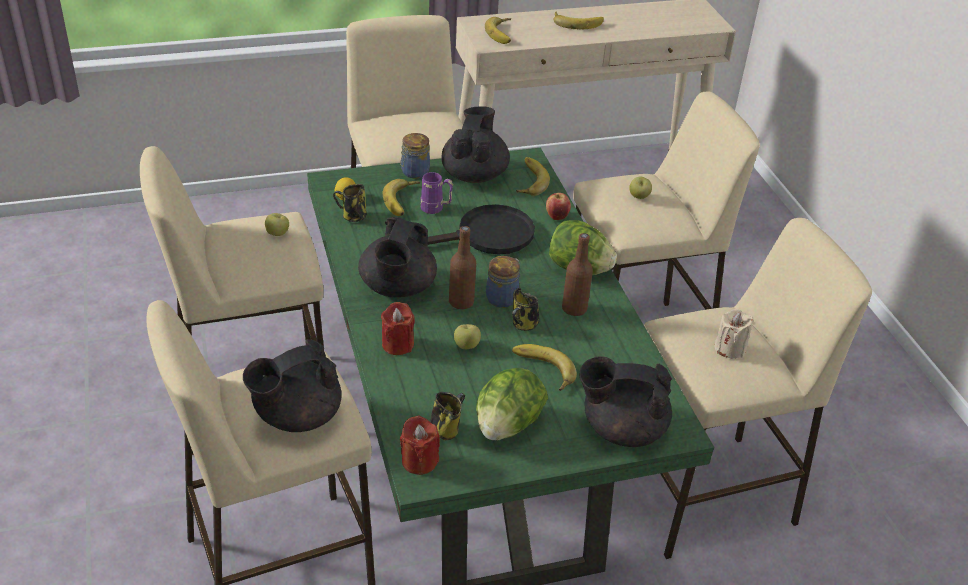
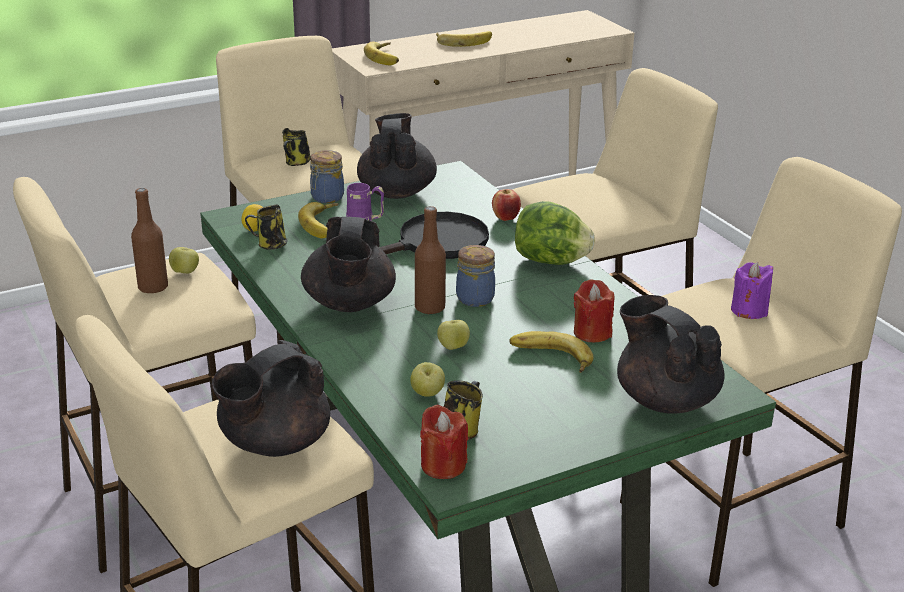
camera: 10 degrees left, 10 degrees down
(397, 344) = (371, 357): red candle -> red candle (592, 332)
(507, 425) = (533, 416): lettuce -> none
(523, 325) = (510, 319): mug -> mug (296, 163)
(527, 180) = (459, 190): banana -> none
(574, 309) = (561, 297): brown bottle -> brown bottle (153, 287)
(621, 428) = (665, 399): black teapot -> black teapot turned 60 degrees clockwise
(639, 197) = (587, 191): apple -> apple (427, 394)
(730, 348) = (749, 310): beige candle -> purple candle

